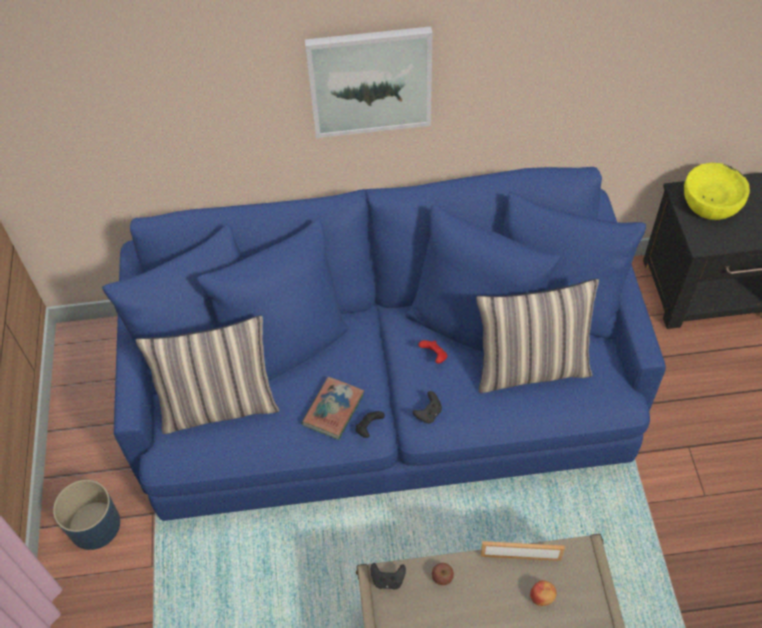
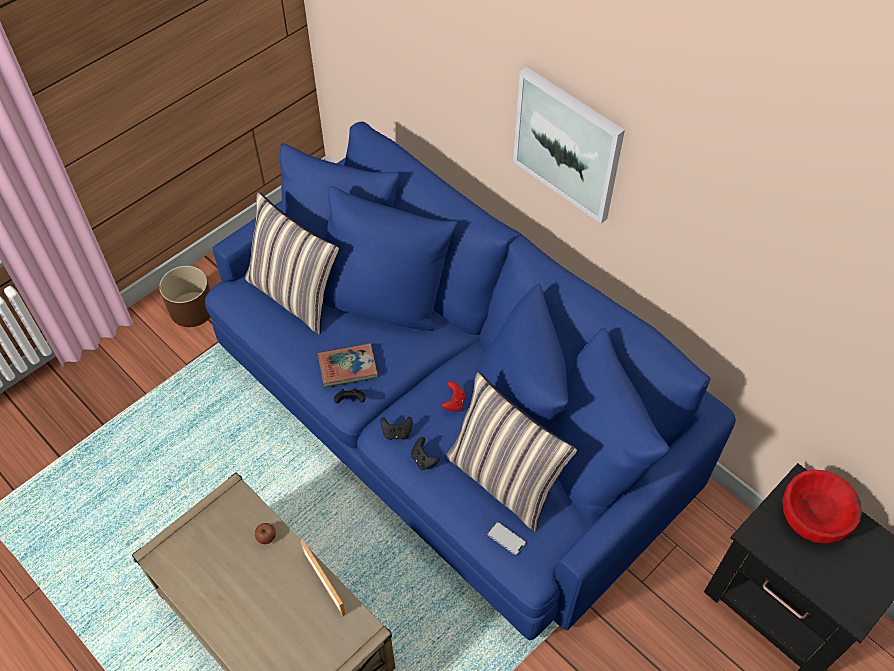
camera: 50 degrees right, 0 degrees up
(94, 525) = (192, 309): blue planter -> brown planter
(388, 580) = (237, 500): black game controller -> black game controller (424, 459)
(542, 597) = (299, 621): apple -> none
(583, 398) = (506, 538): none -> phone
(711, 203) = (814, 516): yellow bowl -> red bowl

